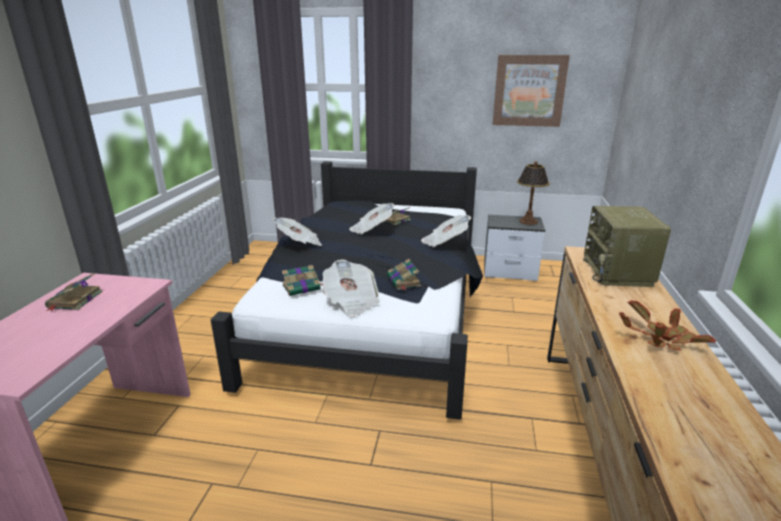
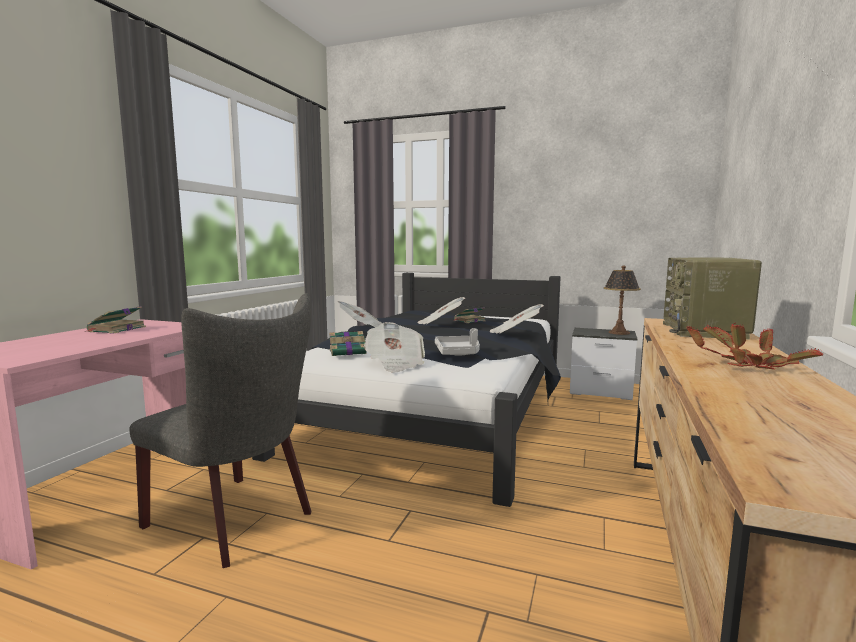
camera: 10 degrees right, 15 degrees down
(235, 462) = (237, 521): none -> grey chair
(404, 282) = (458, 353): book -> grey tray
(529, 91) = (615, 199): picture -> none

